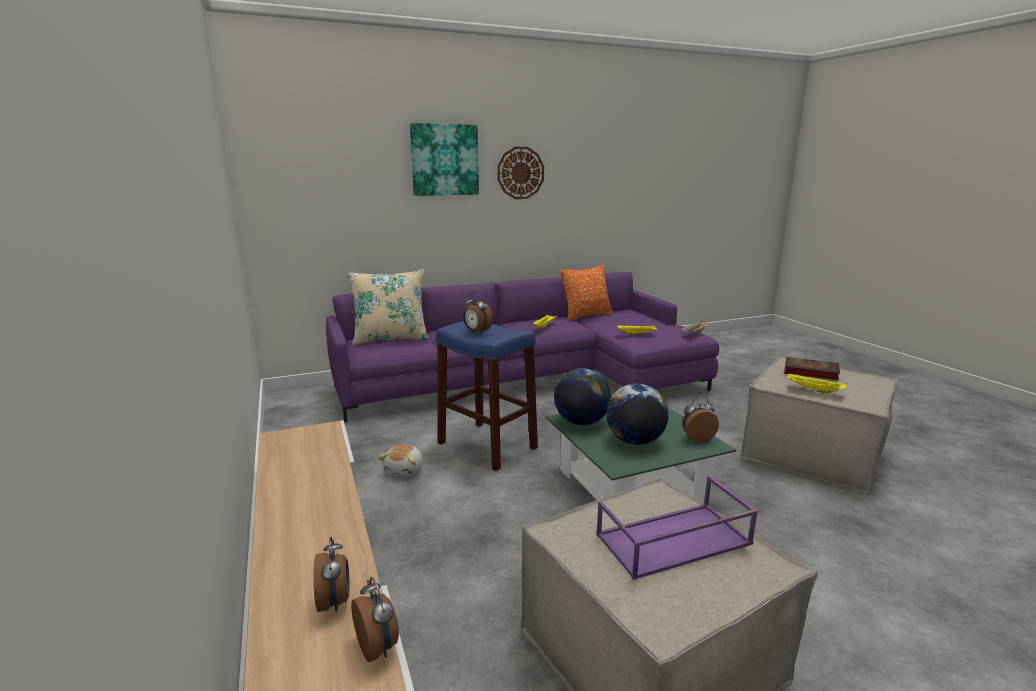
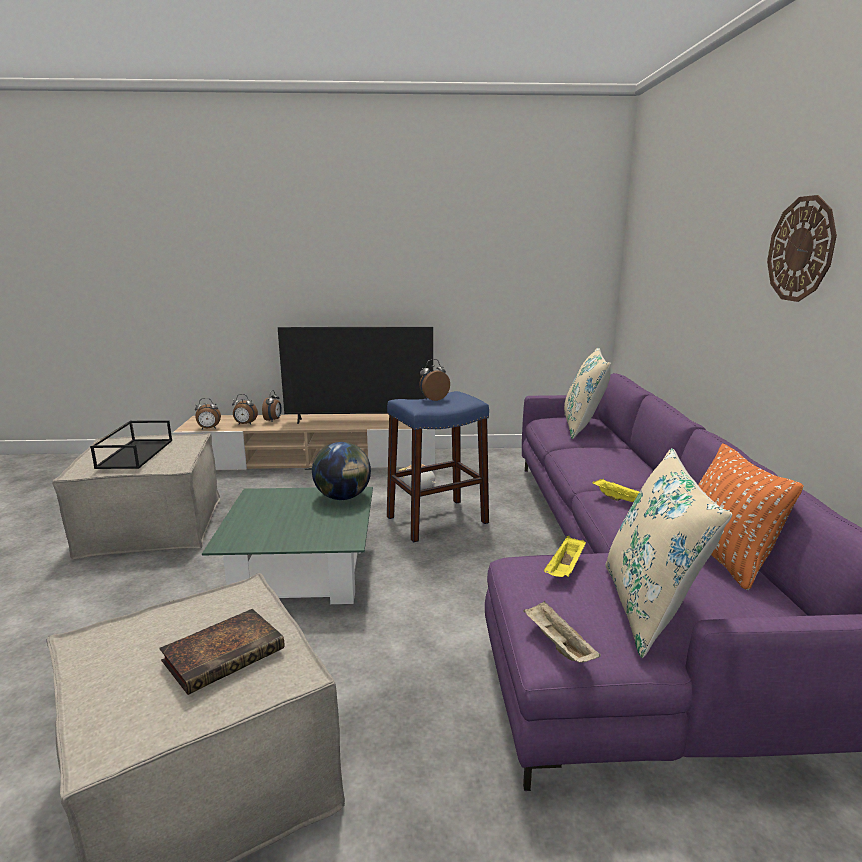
camera: 110 degrees right, 0 degrees up
(305, 477) = (359, 421): none -> television
(444, 160) = (726, 226): picture -> none
(635, 441) = (280, 510): globe -> none
(648, 323) = (649, 608): none -> beige pillow
(673, 541) = (135, 453): purple tray -> black tray
(696, 439) = (245, 540): alarm clock -> alarm clock (273, 420)
(814, 390) = (178, 615): yellow tray -> none

